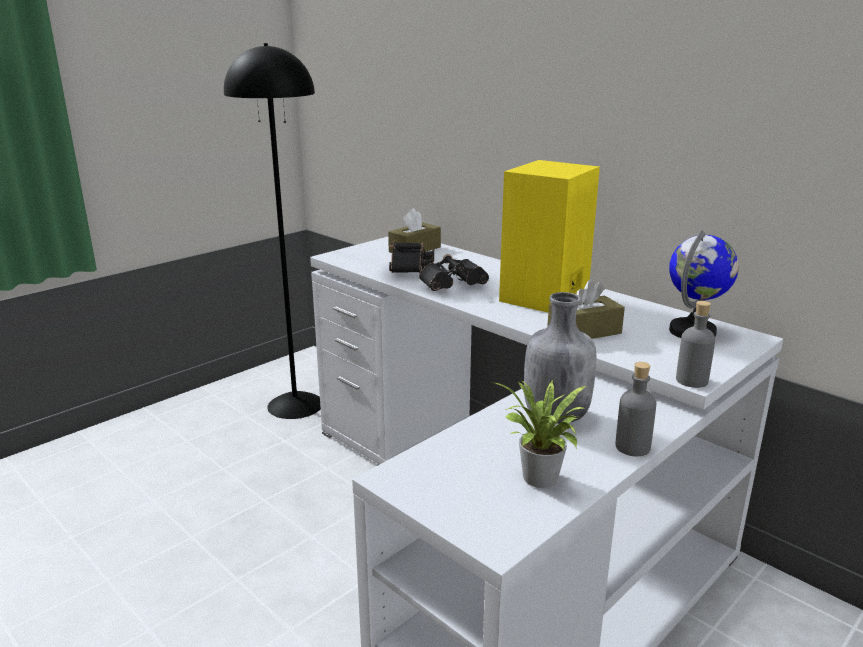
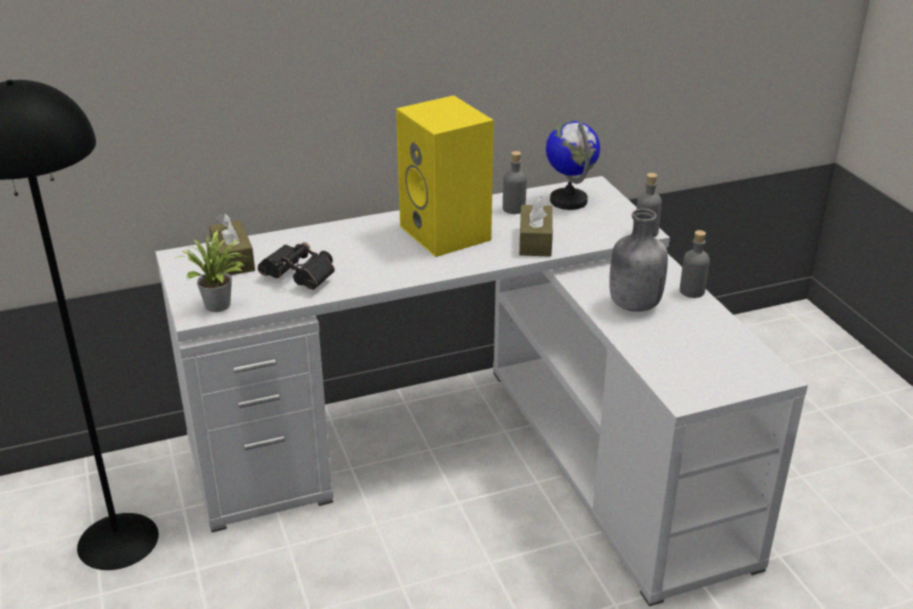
camera: 65 degrees left, 10 degrees up
(453, 286) = (375, 268): black binoculars -> none
(539, 480) = (716, 339): potted plant -> potted plant (220, 306)
(633, 313) = (514, 209): none -> grey bottle

